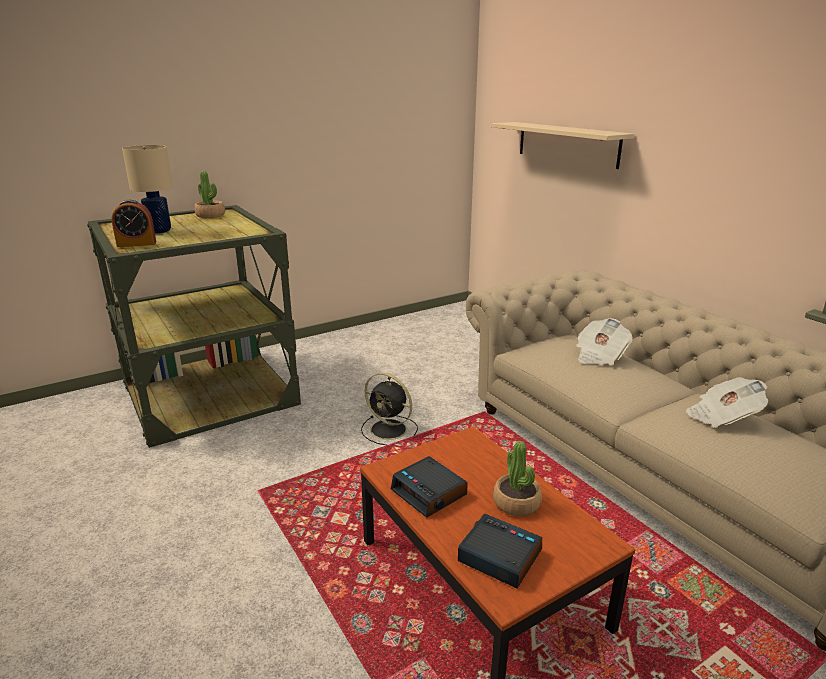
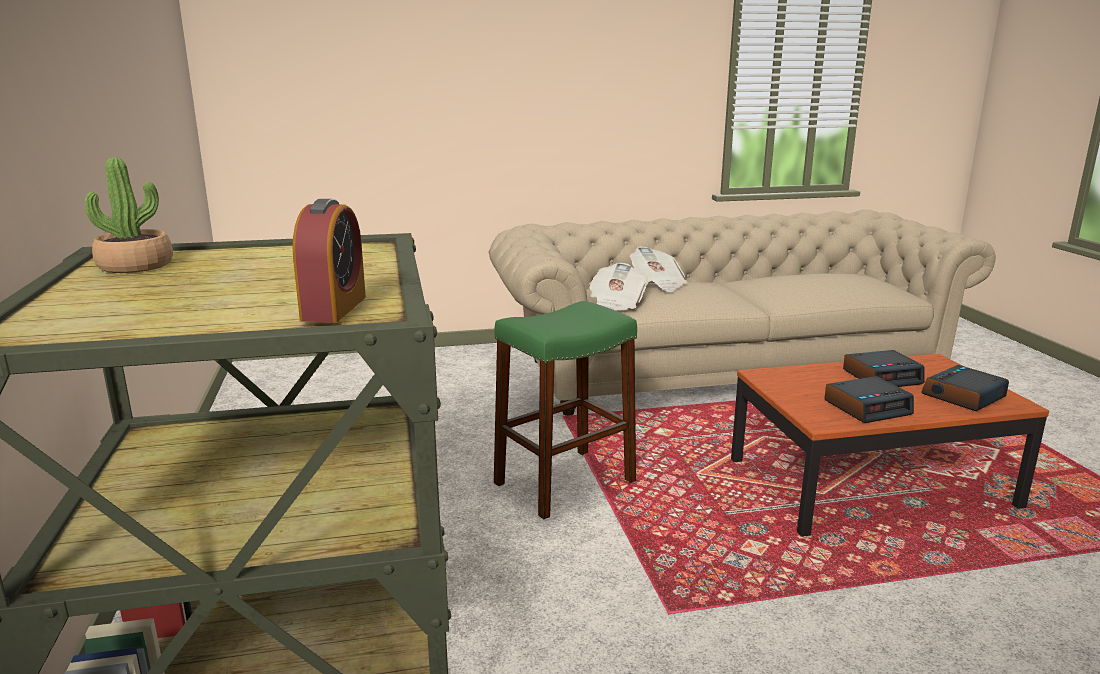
camera: 70 degrees left, 5 degrees down
(159, 232) = (226, 298): beige table lamp -> none
(390, 430) = (565, 482): black fan -> green stool
(516, 503) = (882, 376): potted plant -> alarm clock
(567, 144) = (406, 85): beige shelf -> none
(722, 417) = (790, 278): newspaper -> newspaper (616, 304)

